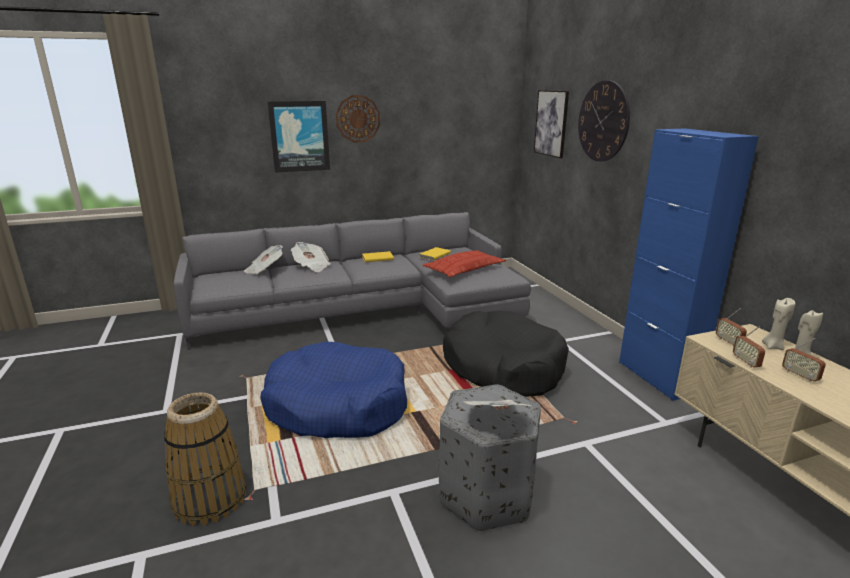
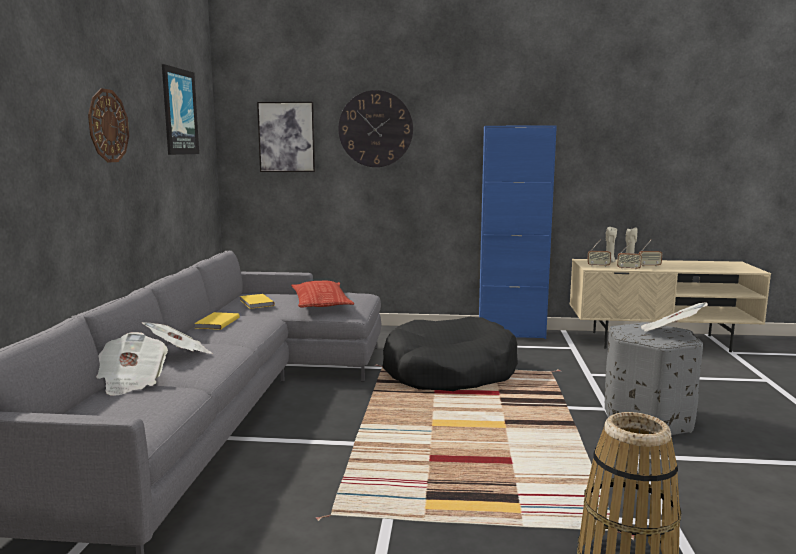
camera: 65 degrees left, 10 degrees down
(299, 136) = (52, 151): picture -> picture (179, 112)
(337, 406) = (462, 459): blue dog bed -> none

